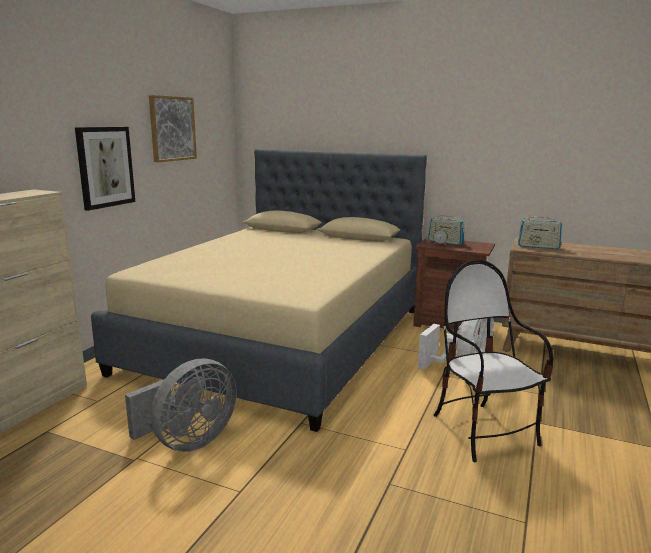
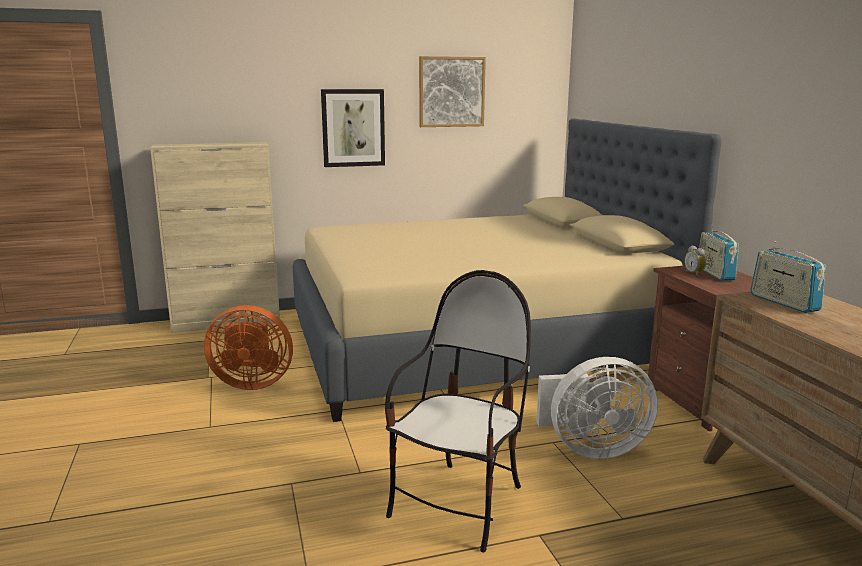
camera: 50 degrees right, 0 degrees up
(188, 442) = (251, 383): grey fan -> orange fan

